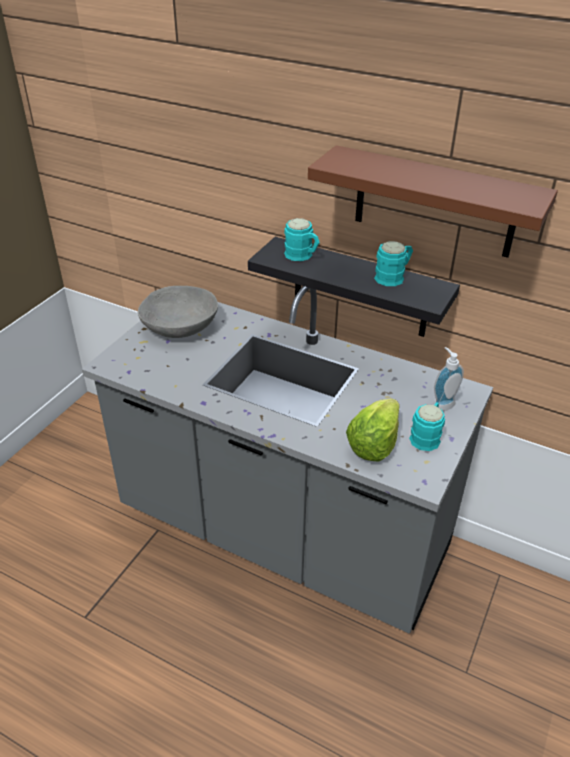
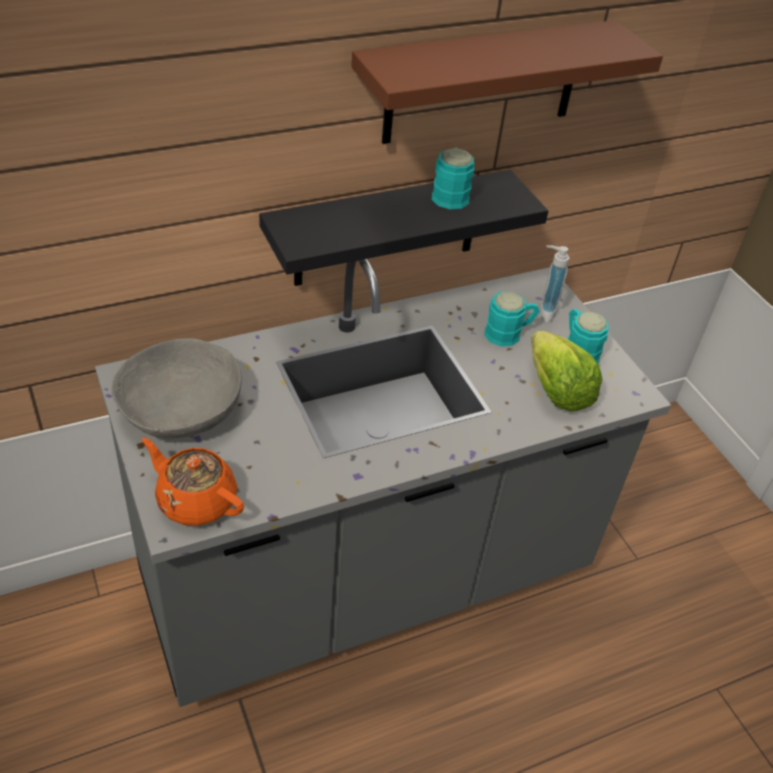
camera: 55 degrees left, 5 degrees up
(127, 362) = (195, 500): none -> orange teapot
(302, 256) = (332, 220): turquoise mug -> turquoise mug (509, 334)

